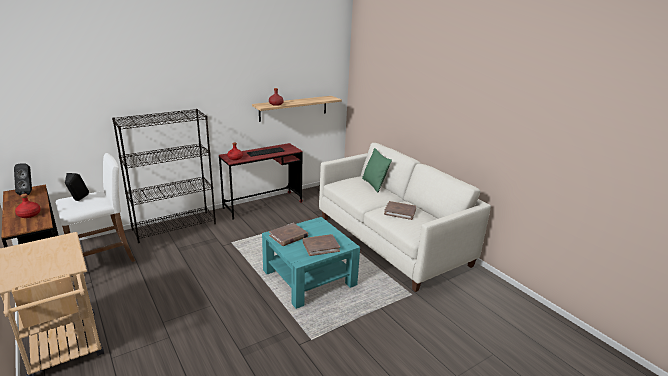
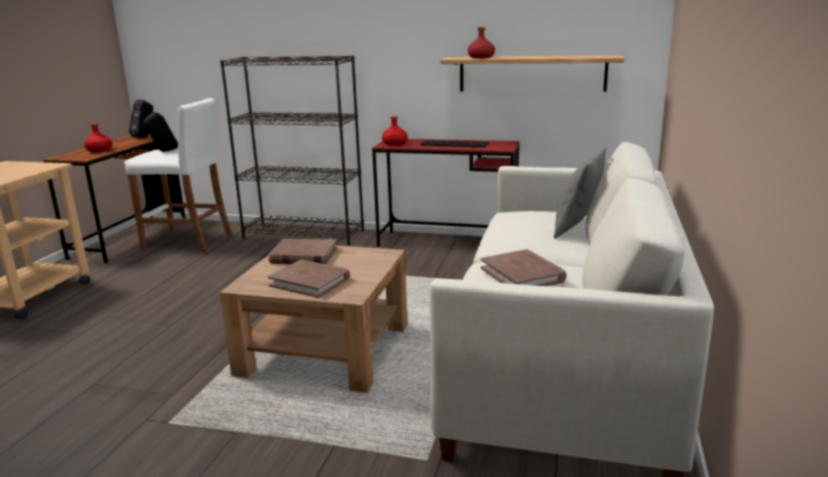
camera: 50 degrees right, 5 degrees down
(309, 277) = (325, 349): turquoise coffee table -> brown coffee table
(374, 185) = (577, 228): green pillow -> grey pillow

